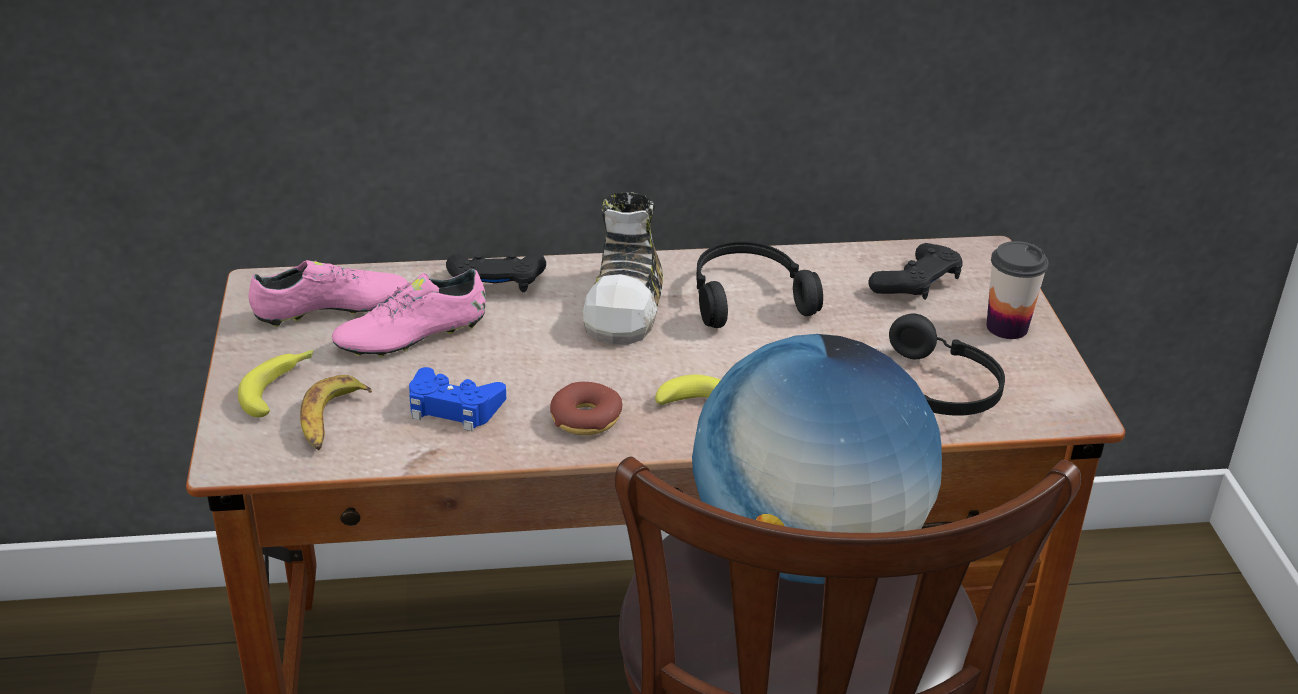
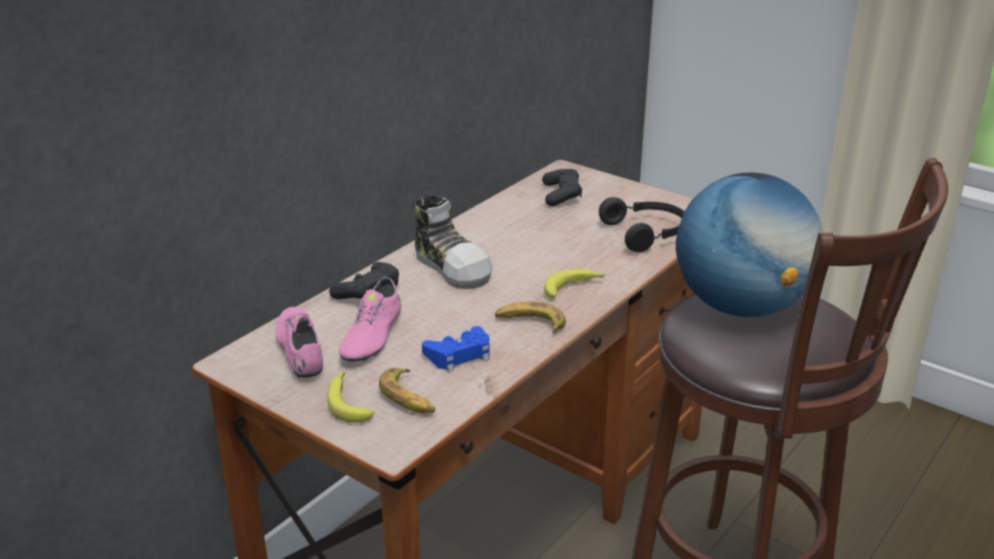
camera: 45 degrees left, 5 degrees down
(332, 311) = (301, 351): pink shoe -> pink shoe turned 45 degrees counterclockwise
(585, 419) = (530, 323): donut -> banana
(747, 297) = (501, 235): black headphones -> none
(1007, 327) = (626, 194): cup -> none

